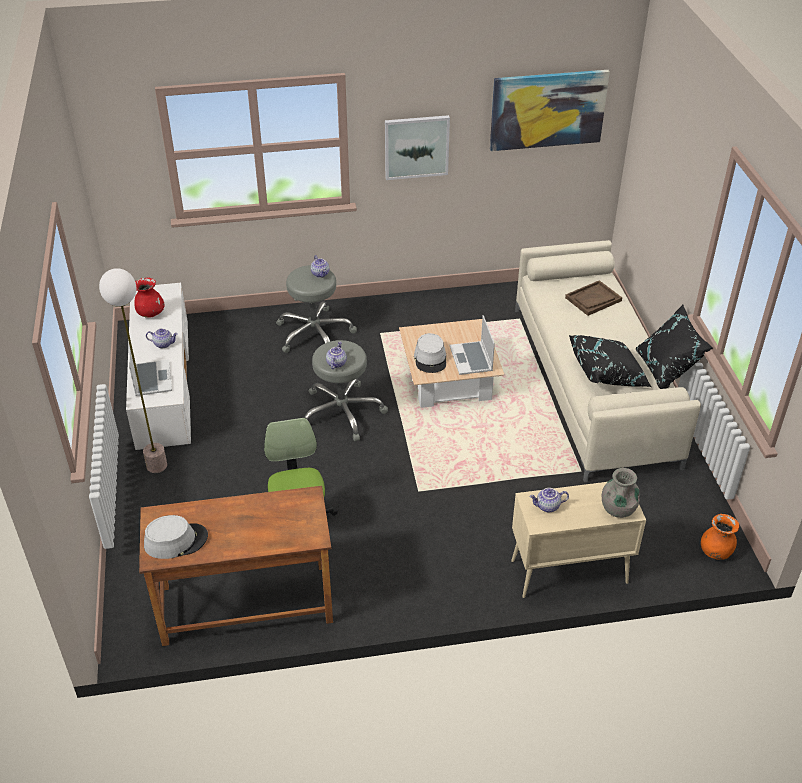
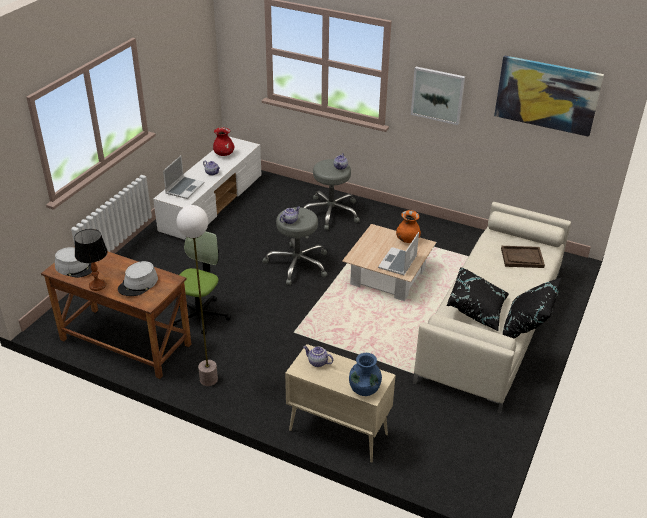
camera: 35 degrees right, 5 degrees down
(156, 465) = (161, 245): floor lamp -> floor lamp (208, 379)
(230, 549) = (97, 285): none -> table lamp
(430, 358) = (370, 250): grey hat -> grey hat (138, 284)
(618, 509) = (364, 389): grey vase -> blue vase
(715, 552) = (462, 480): orange vase -> orange vase (407, 240)

